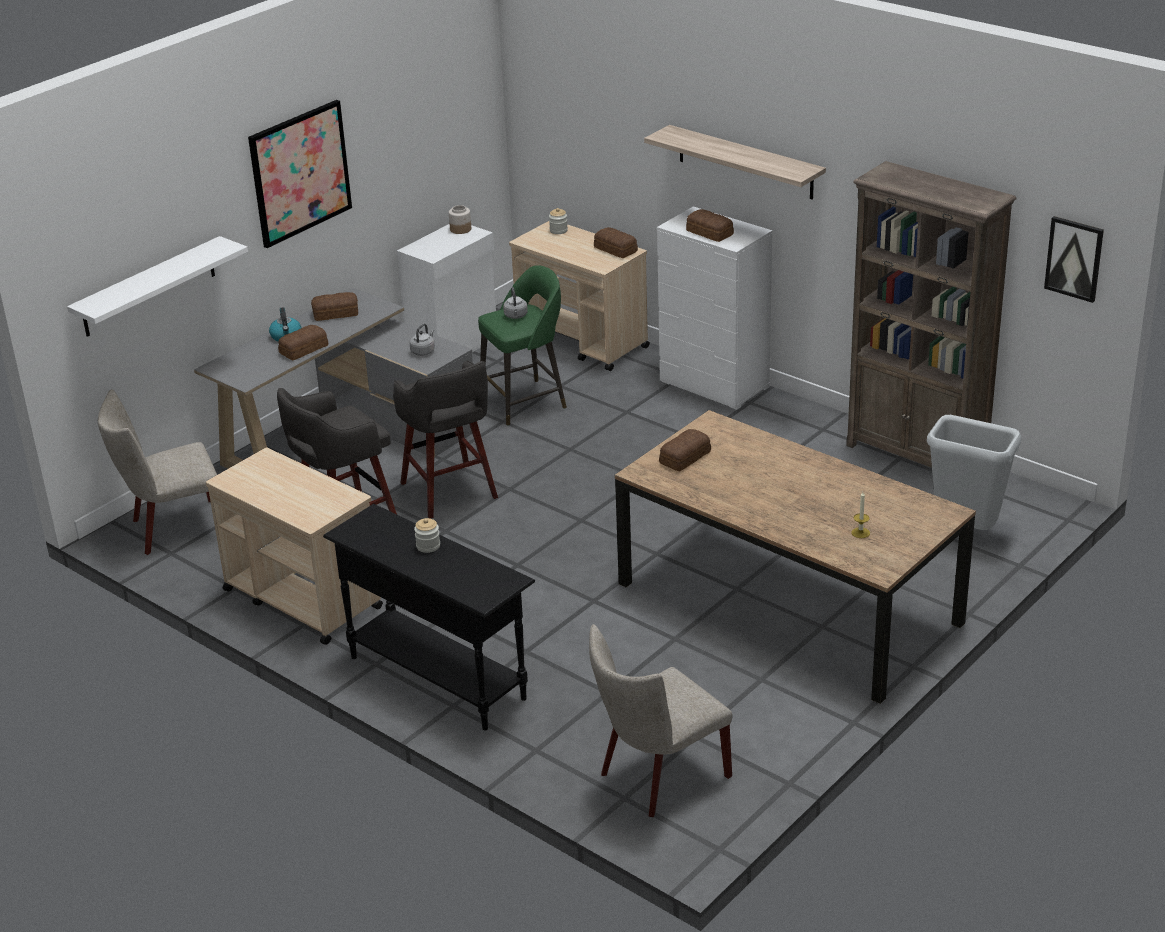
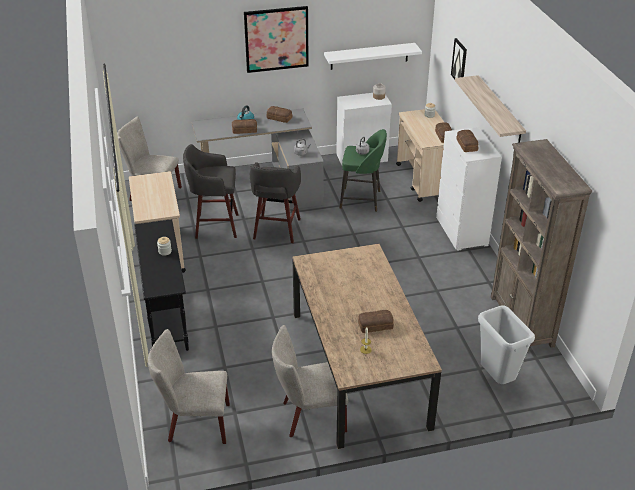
camera: 35 degrees right, 5 degrees up
(148, 287) = (170, 73): white shelf -> white shelf (369, 56)
(683, 457) = (334, 263): bread -> bread (374, 325)
(798, 688) = (309, 416): none -> beige chair
(1074, 258) = (610, 245): picture -> picture (459, 62)

